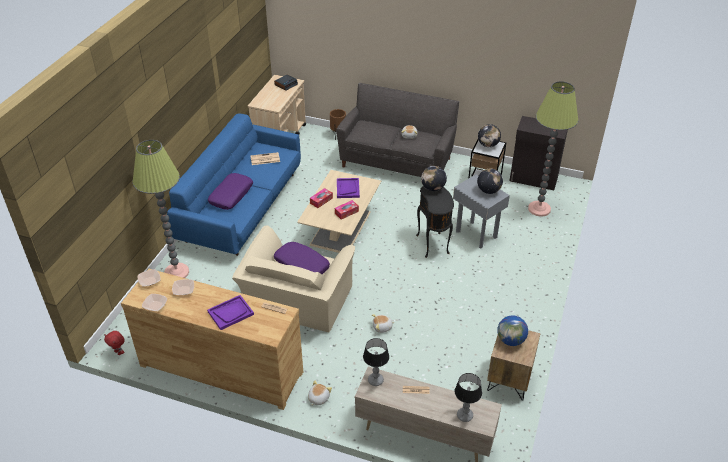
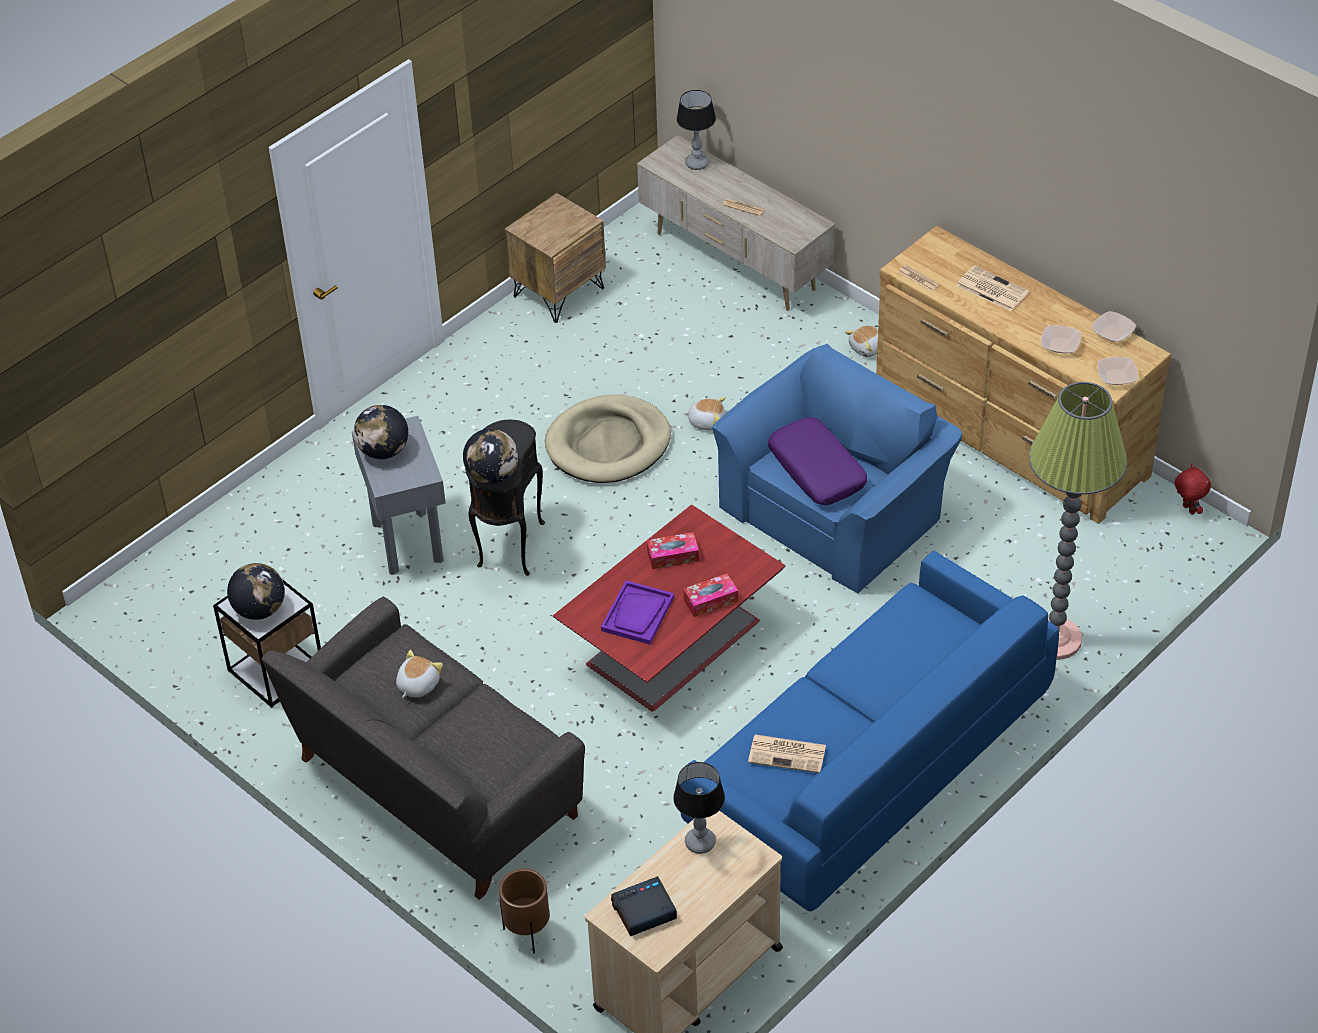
camera: 155 degrees left, 5 degrees up
(230, 313) = (991, 289): purple tray -> newspaper
(231, 195) = (902, 670): purple pillow -> none
(297, 302) = (836, 508): beige armchair -> blue armchair
(341, 227) = (671, 644): beige coffee table -> red coffee table
(375, 380) = (794, 233): table lamp -> table lamp (700, 843)
(422, 301) = (608, 444): none -> beige dog bed
(511, 340) = (557, 230): globe -> none
(533, 179) = (170, 635): black cabinet -> none
(539, 209) = (232, 559): floor lamp -> none

